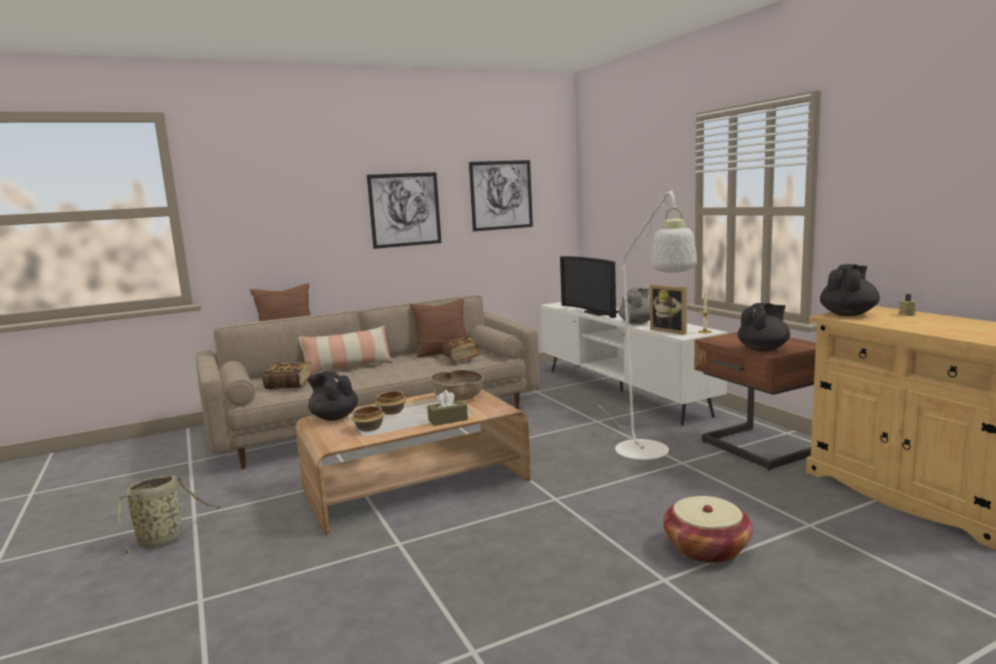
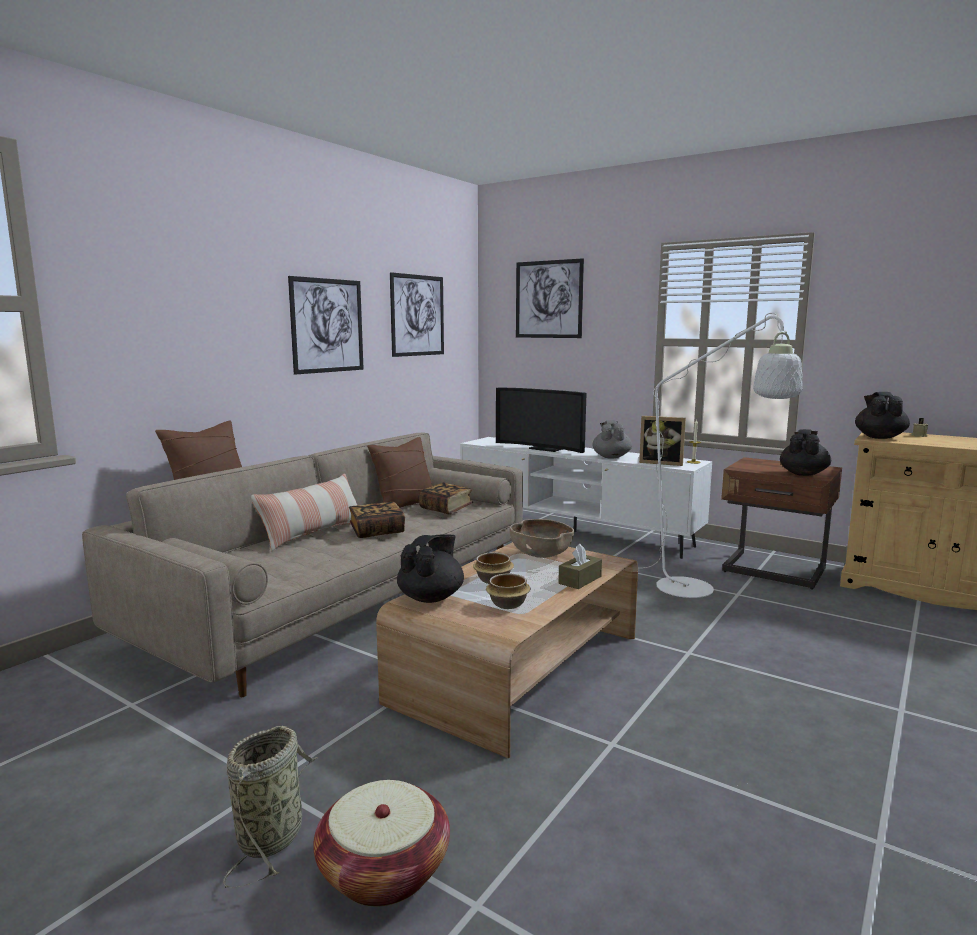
camera: 30 degrees left, 0 degrees up
(289, 385) = (272, 564): book -> book (377, 531)
(334, 417) = (431, 597): black teapot -> black teapot turned 105 degrees clockwise
(620, 173) = (548, 299): none -> picture
(706, 548) = (883, 671): basket -> basket (384, 870)

